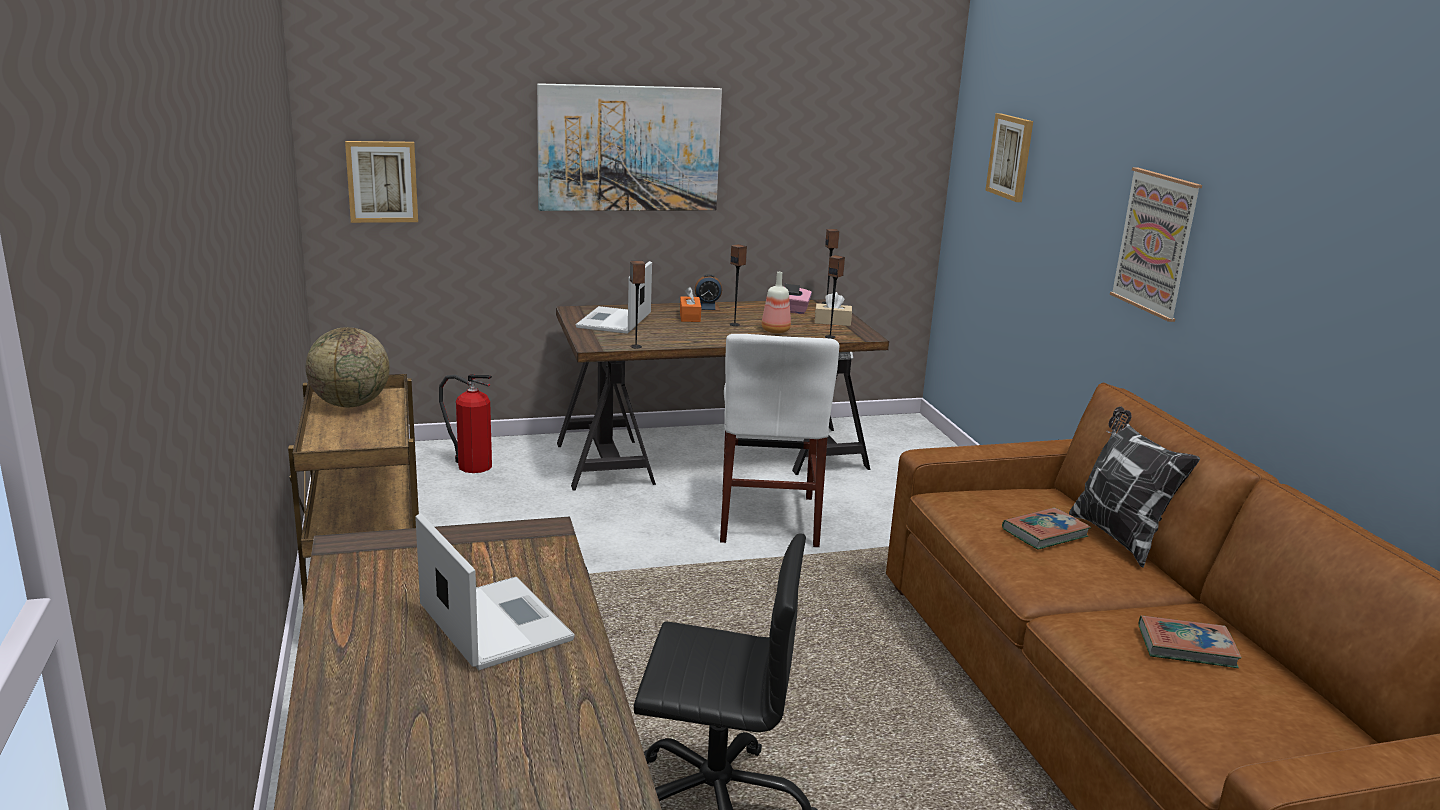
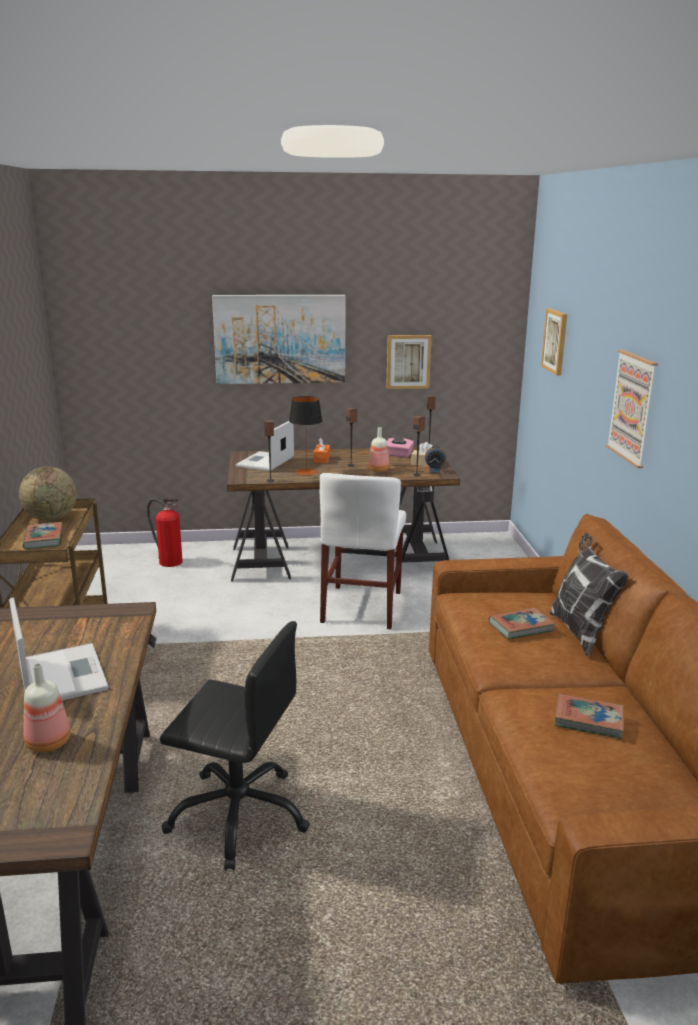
camera: 10 degrees right, 0 degrees up
(356, 433) = (43, 539): none -> book
(382, 181) = (108, 365): picture -> picture (408, 361)
(532, 719) = (49, 743): none -> bottle
(679, 334) = (306, 472): none -> table lamp
(707, 307) = (338, 452): alarm clock -> alarm clock (434, 471)

